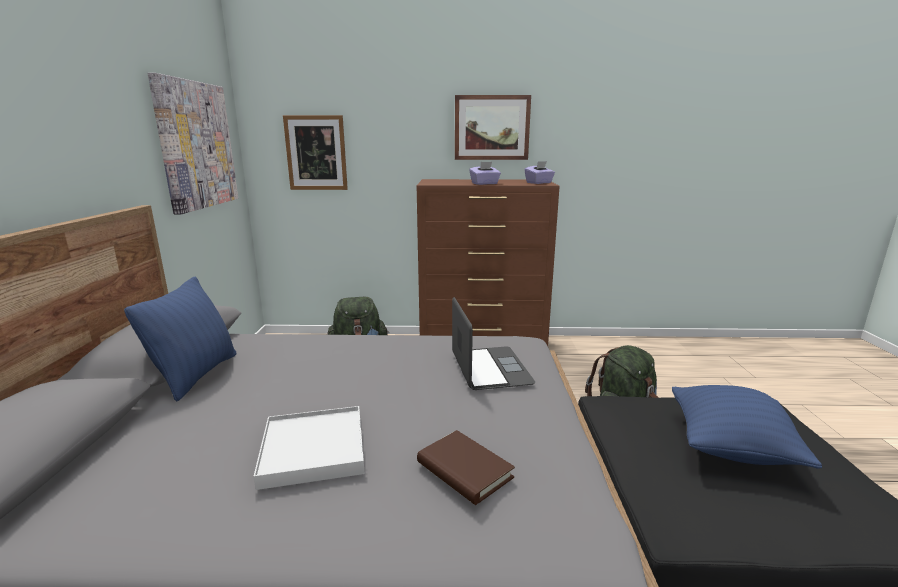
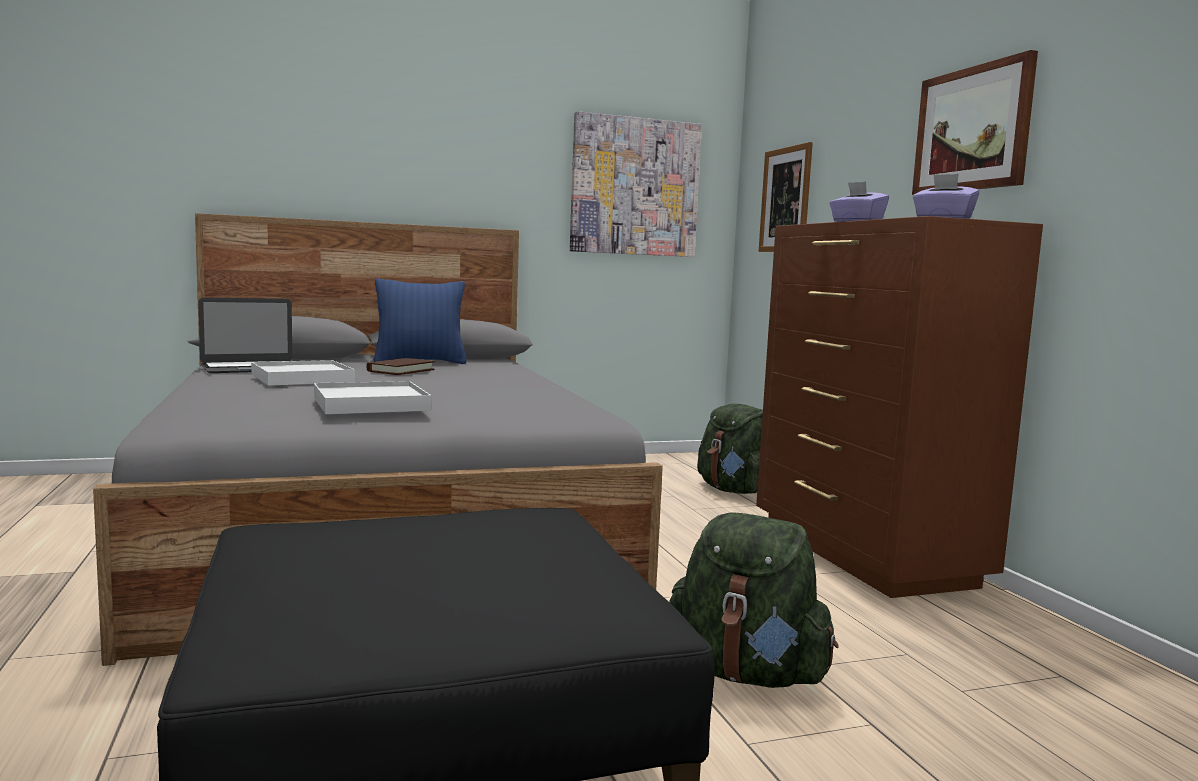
camera: 70 degrees right, 10 degrees down
(464, 470) = (262, 392): brown book -> brown book (401, 370)
(490, 368) = (487, 404): laptop -> laptop (252, 368)
(510, 413) = (371, 404): none -> white tray
(731, 448) = (438, 559): blue pillow -> none

